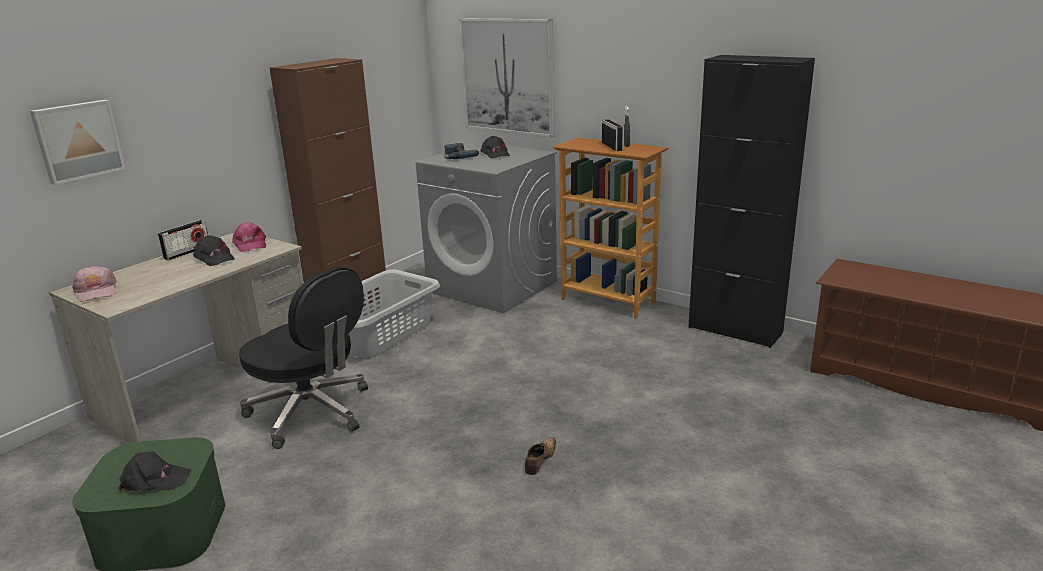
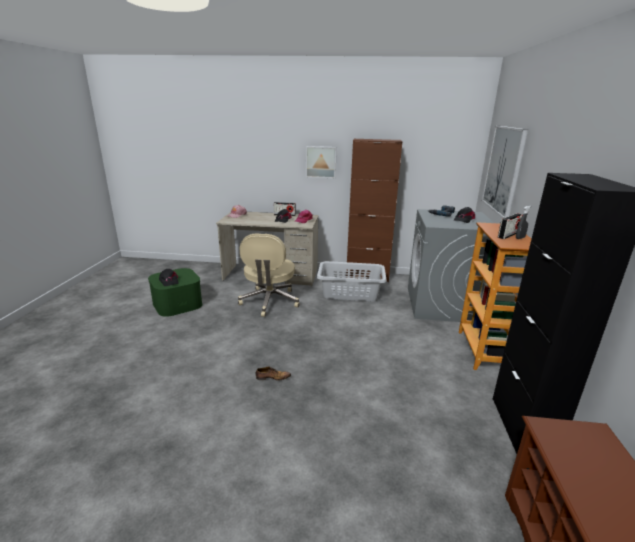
camera: 60 degrees right, 0 degrees up
(78, 141) = (256, 155): picture -> picture (321, 162)
(312, 412) = (269, 302): black office chair -> beige office chair

